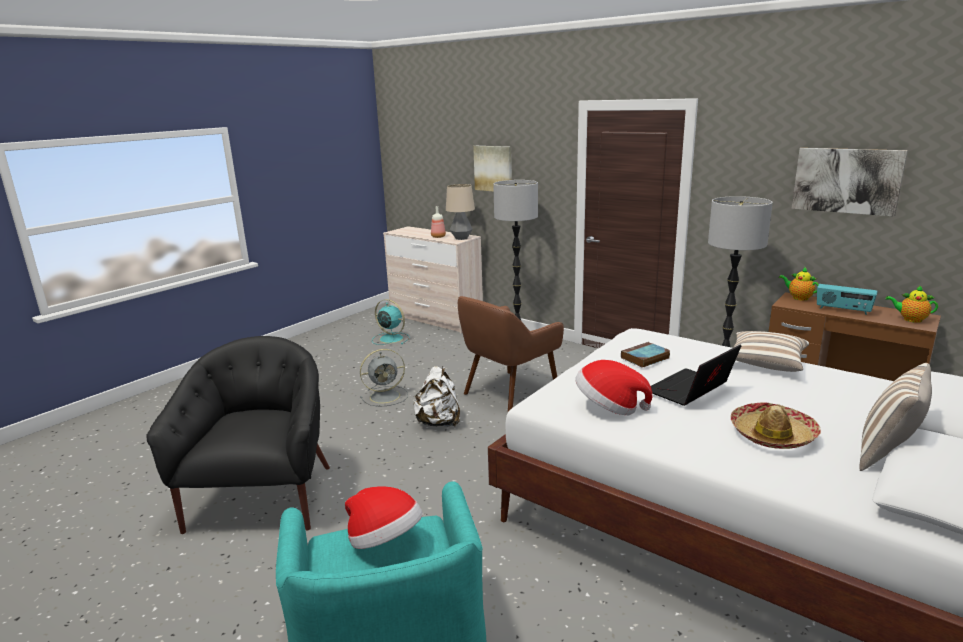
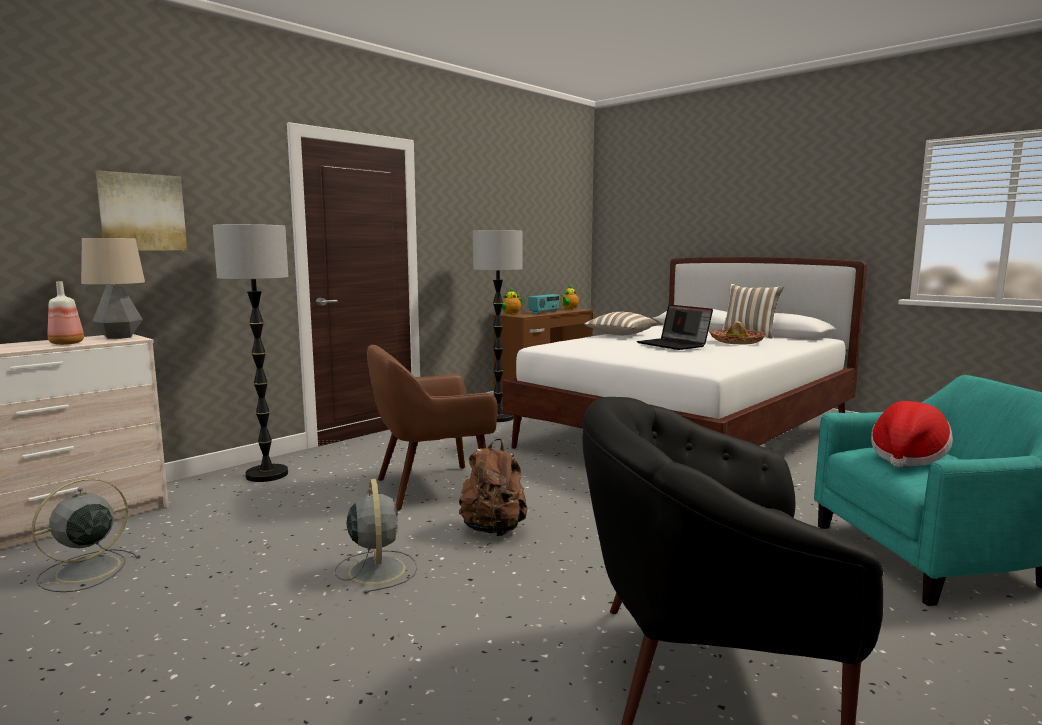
camera: 85 degrees left, 10 degrees down
(390, 338) = (85, 571): turquoise fan -> grey fan
(439, 422) = (493, 530): white backpack -> brown backpack
(509, 393) = (431, 488): brown armchair -> brown armchair turned 105 degrees clockwise
(609, 407) = (708, 358): hat -> none
(644, 358) = (611, 346): book -> none
(846, 180) = (512, 218): picture -> none

